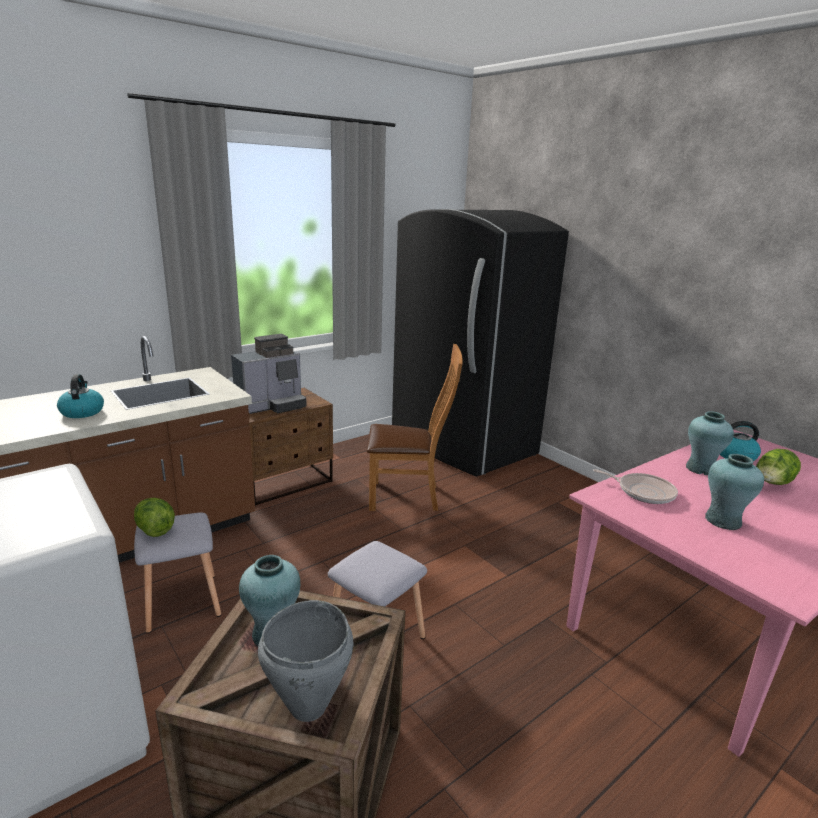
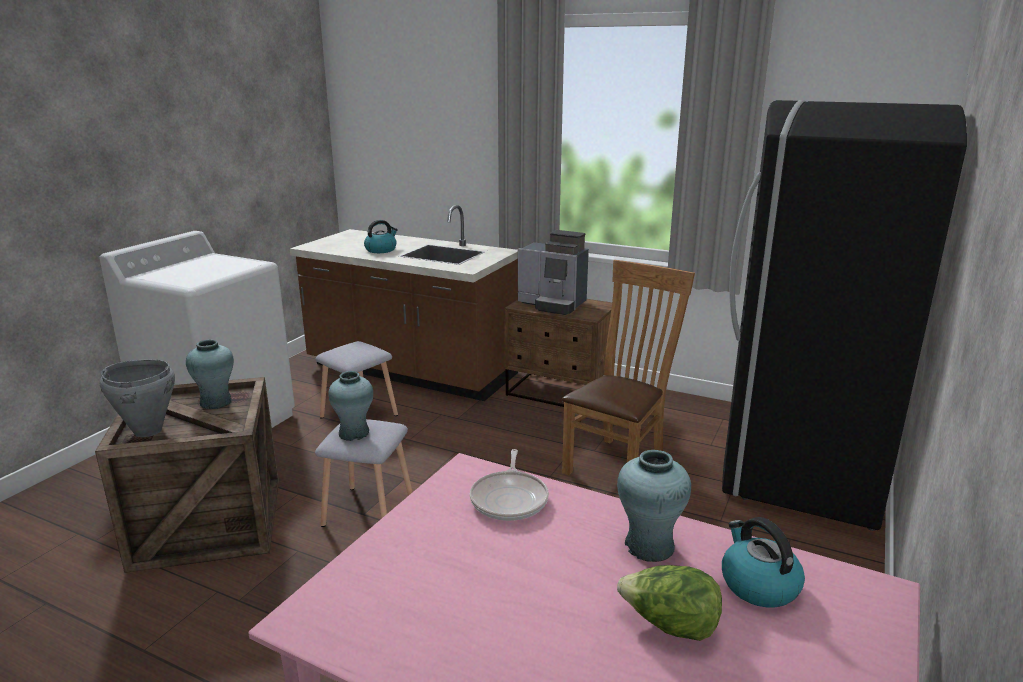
camera: 65 degrees right, 0 degrees up
(155, 530) = (347, 346): lettuce -> none
(409, 496) = (619, 462): brown chair -> brown chair turned 120 degrees counterclockwise
(723, 520) = (476, 567): turquoise vase -> turquoise vase (354, 433)

